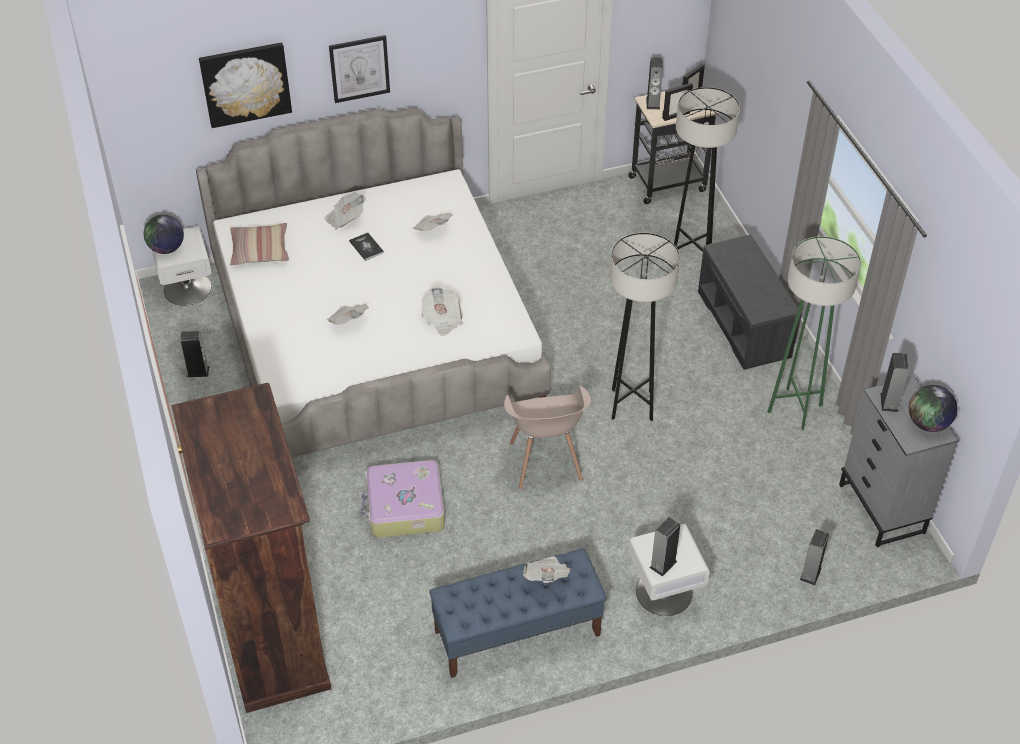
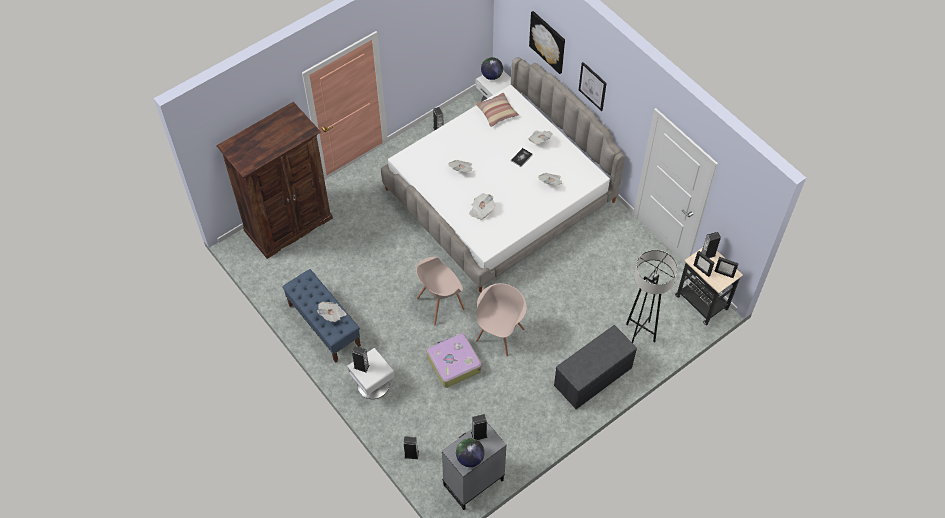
camera: 70 degrees right, 10 degrees up
(404, 507) = (384, 251): suitcase -> suitcase (453, 363)
(632, 405) = (500, 334): black floor lamp -> beige chair
(794, 408) = (533, 420): green floor lamp -> none

